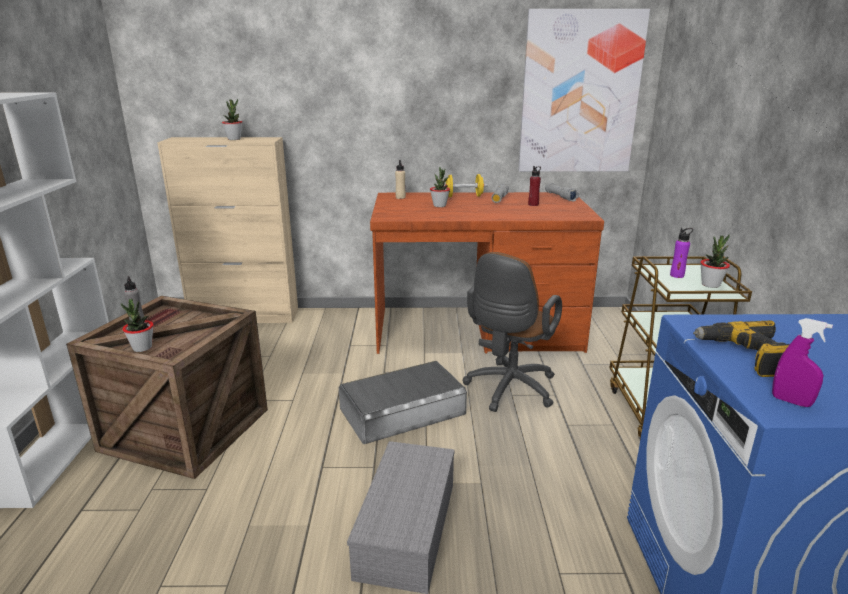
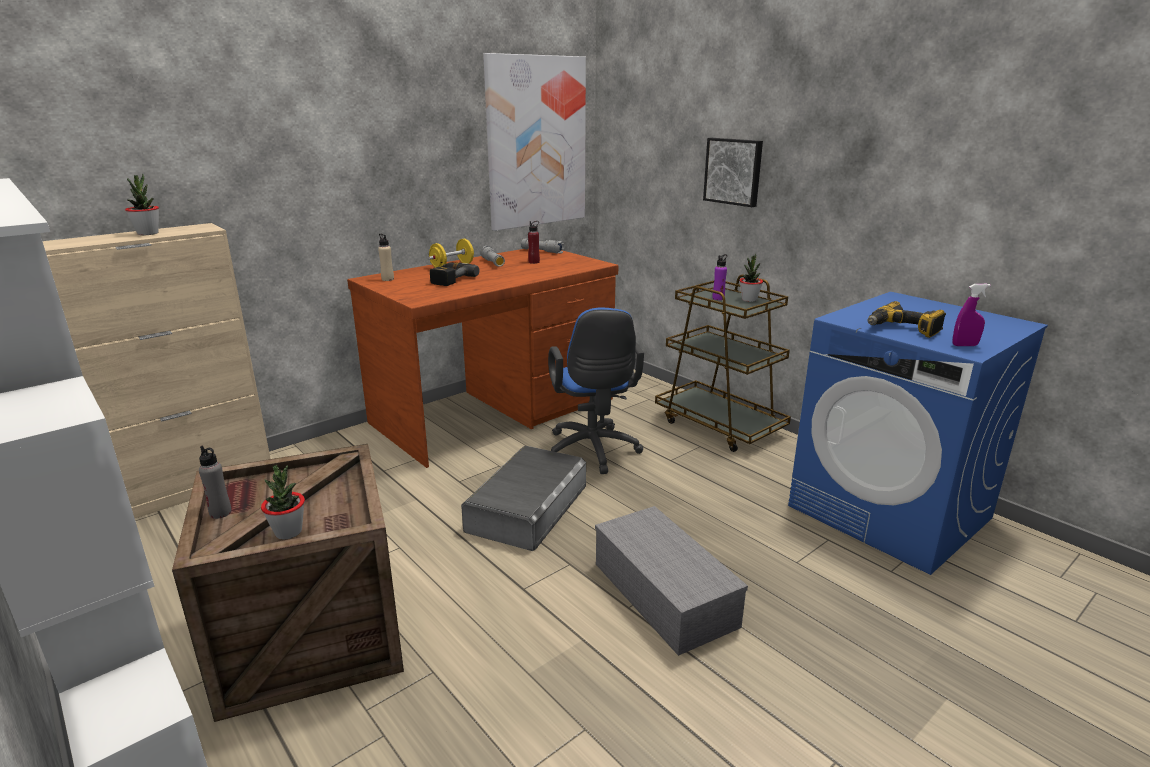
camera: 40 degrees left, 0 degrees up
(439, 205) = (449, 279): potted plant -> power drill
(508, 390) = (593, 452): brown office chair -> blue office chair
(740, 137) = (734, 171): none -> picture

